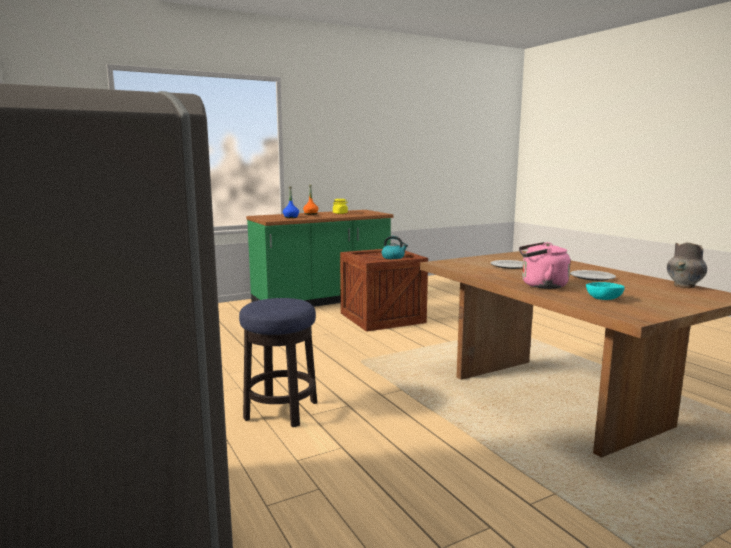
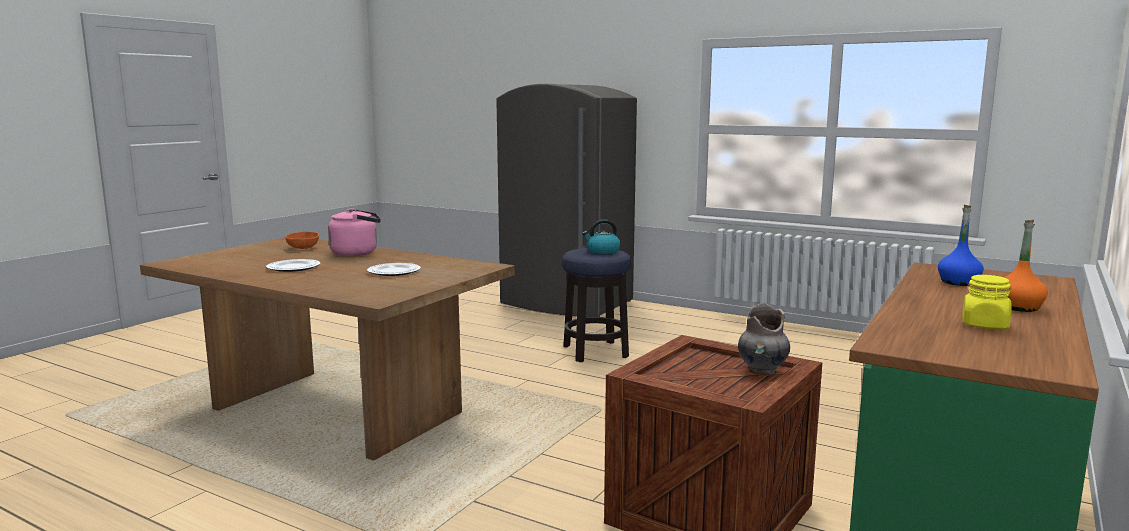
camera: 150 degrees right, 0 degrees up
(393, 257) = (688, 374): kettle -> kettle (602, 251)
(603, 298) = (303, 248): turquoise bowl -> orange bowl
(684, 286) = (195, 268): grey vase -> grey vase (762, 371)

